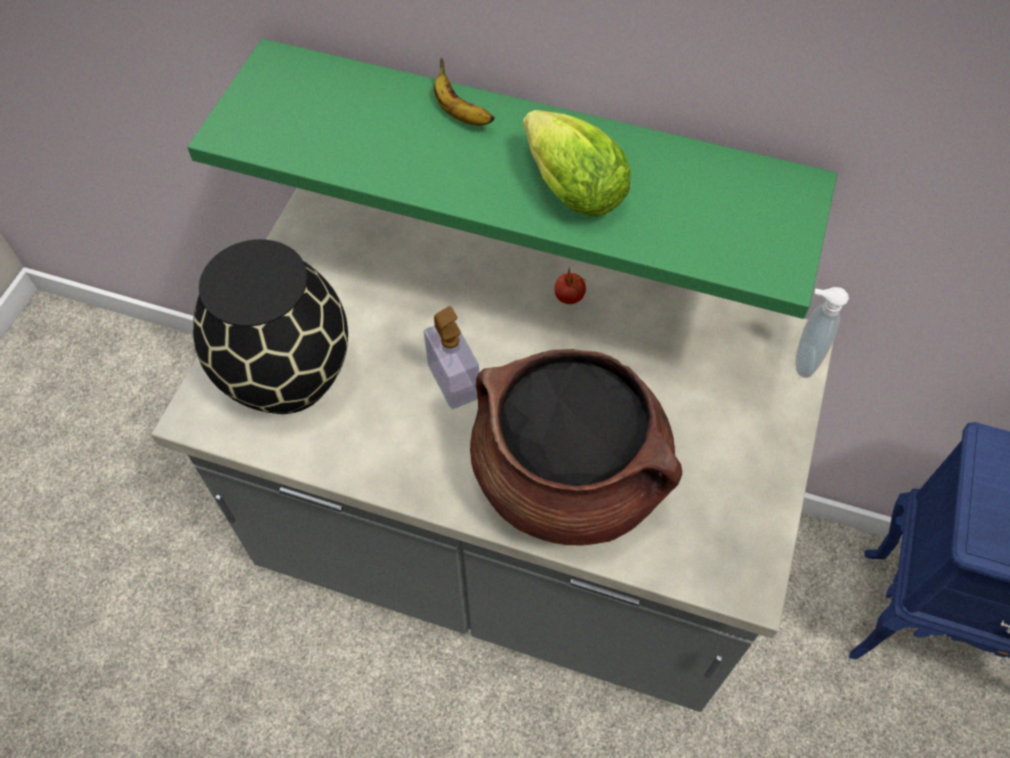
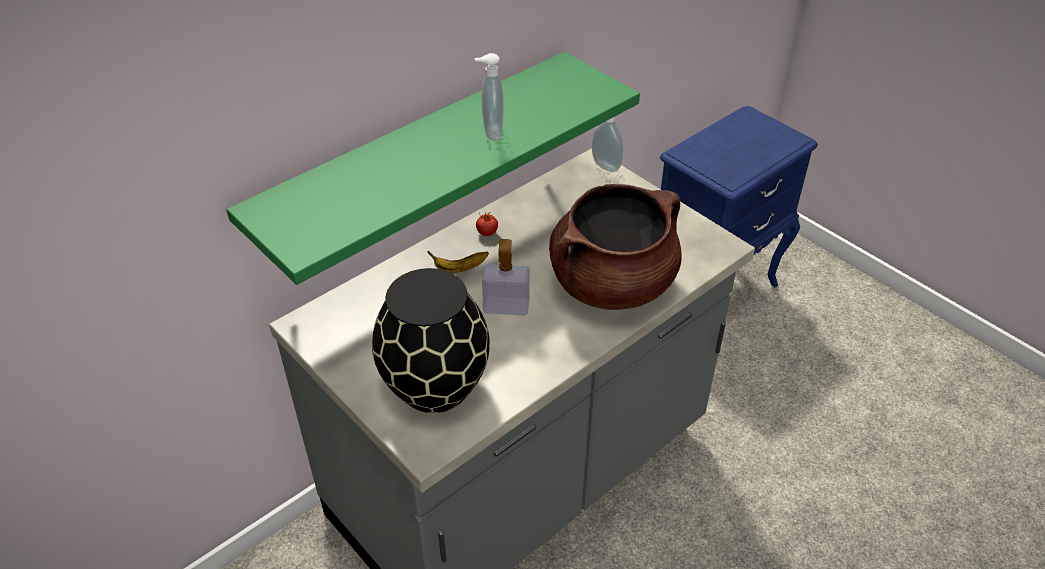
camera: 60 degrees left, 15 degrees down
(459, 113) = (393, 150): banana -> banana (459, 269)
(567, 185) = (490, 133): lettuce -> soap dispenser

